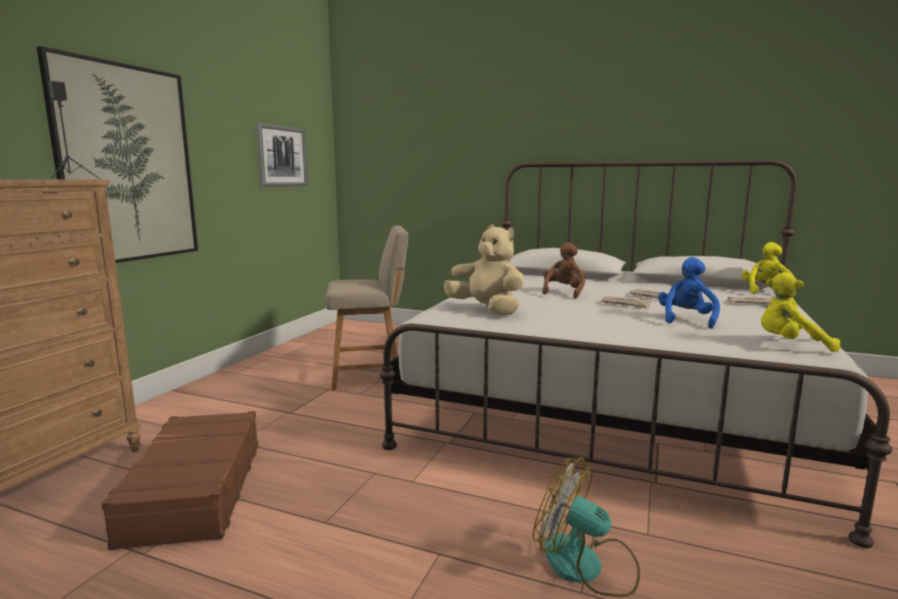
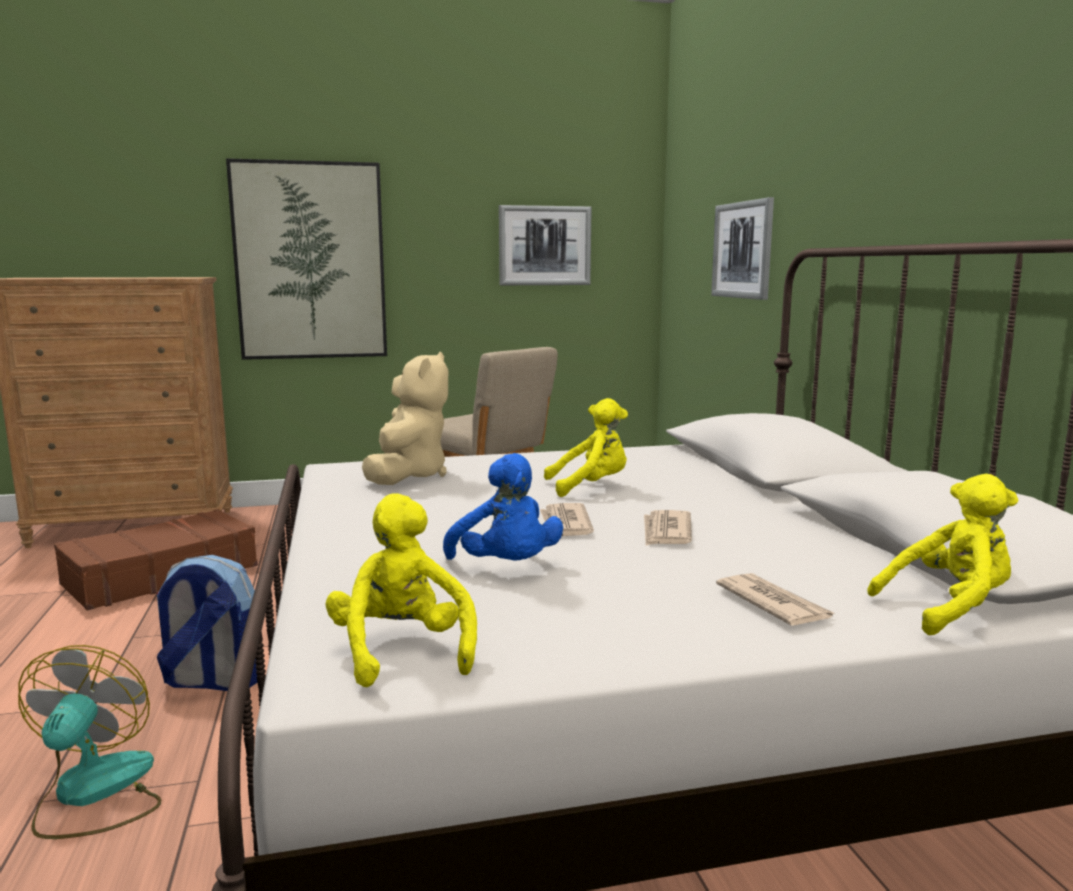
camera: 55 degrees right, 0 degrees up
(71, 179) = (181, 277): black speaker -> none
(443, 163) = (742, 250): none -> picture
(458, 498) = (213, 682): none -> backpack
(563, 293) = (591, 487): brown plush toy -> yellow plush toy
(686, 320) = (506, 568): blue plush toy -> blue plush toy turned 75 degrees clockwise

